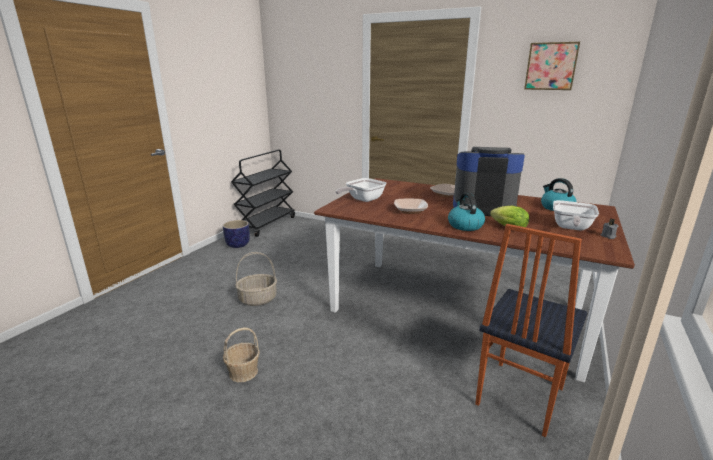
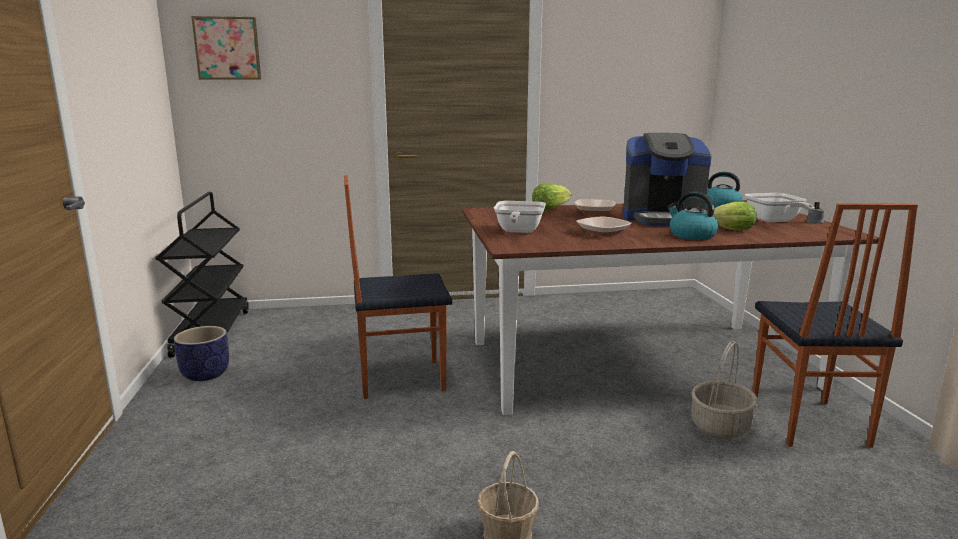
camera: 35 degrees left, 5 degrees down
(258, 299) = (373, 437): basket -> basket (720, 426)
(311, 273) = (400, 378): none -> chair
(424, 187) = (550, 209): none -> lettuce
(482, 208) = (662, 218): coffee machine -> coffee machine turned 150 degrees counterclockwise
(551, 66) = (631, 47): picture -> picture (227, 48)

